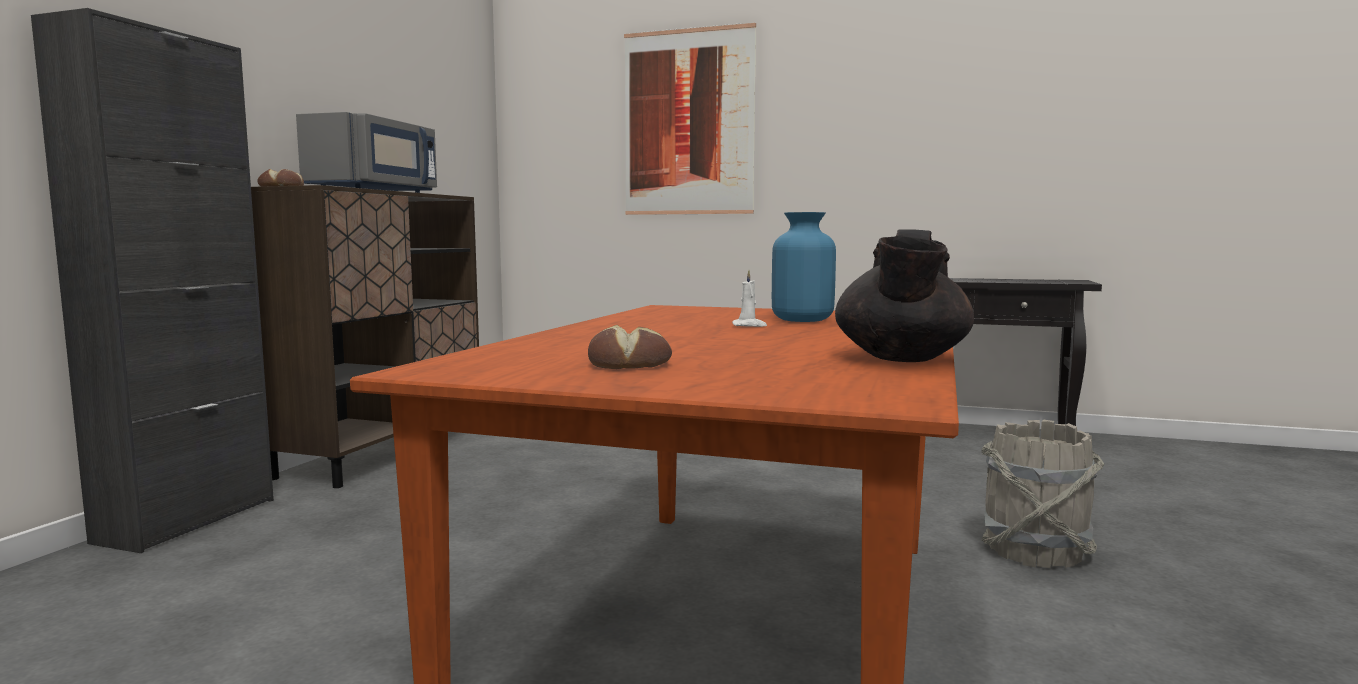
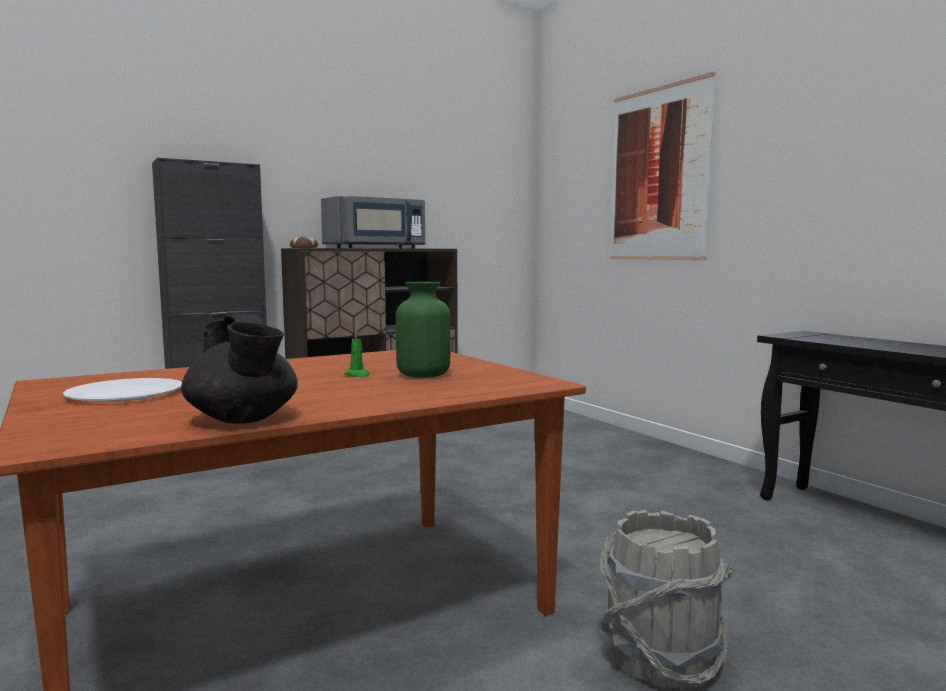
camera: 40 degrees right, 0 degrees up
(630, 363) = (125, 393): bread -> white plate
(749, 326) = (357, 375): white candle -> green candle
(802, 320) = (423, 375): blue vase -> green vase
(901, 359) = (243, 420): black teapot -> black teapot turned 90 degrees counterclockwise

